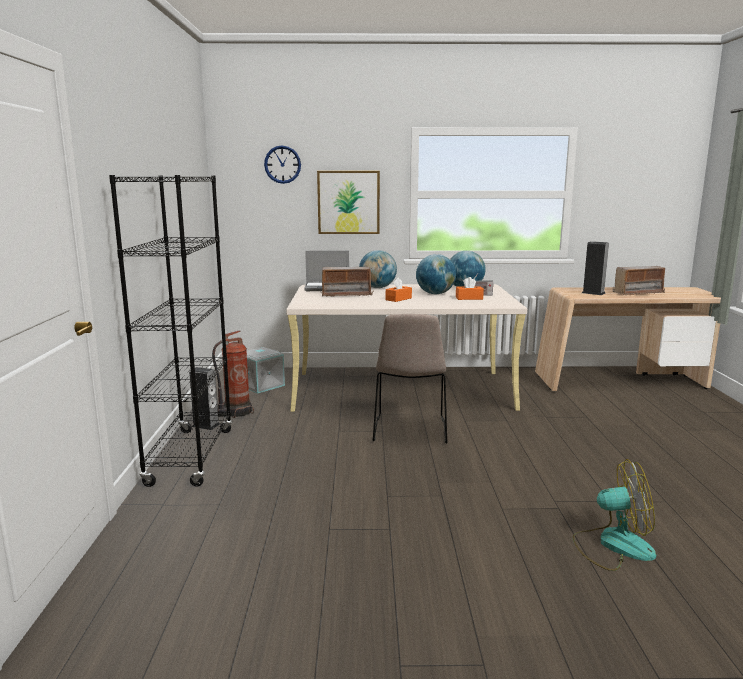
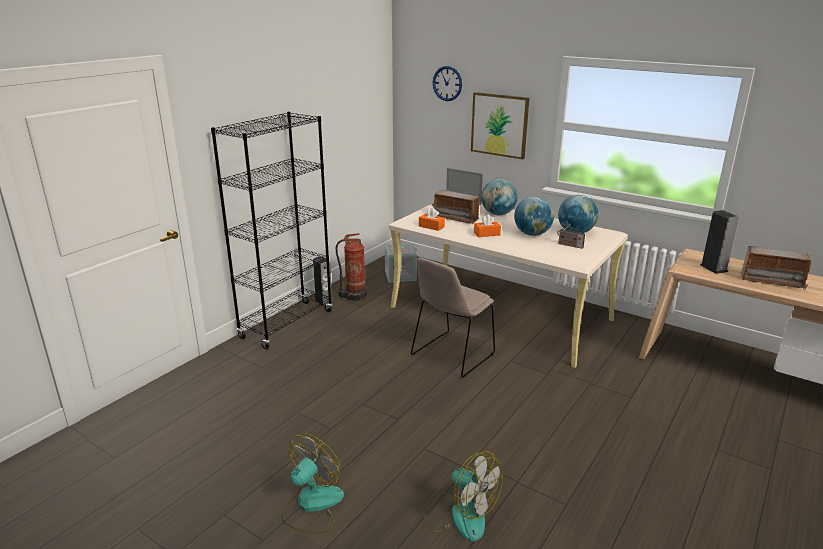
camera: 35 degrees right, 10 degrees up
(469, 298) = (550, 247): orange tissue box -> orange tissue box (431, 226)
(480, 604) = (312, 505): none -> fan

